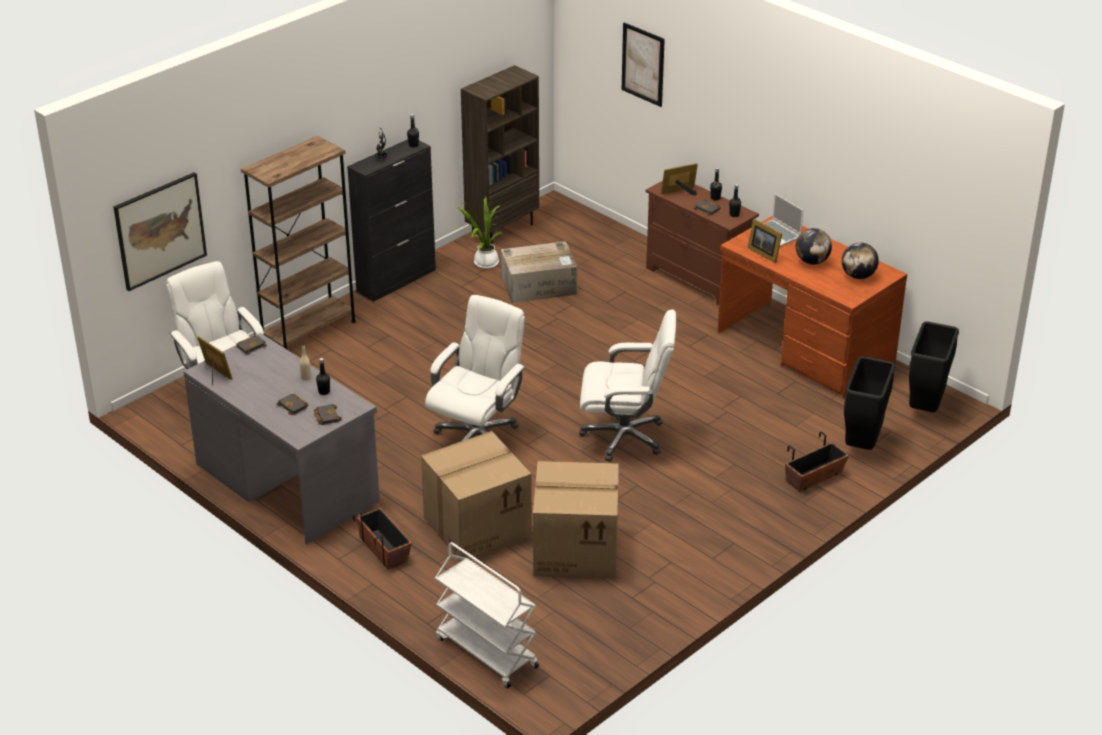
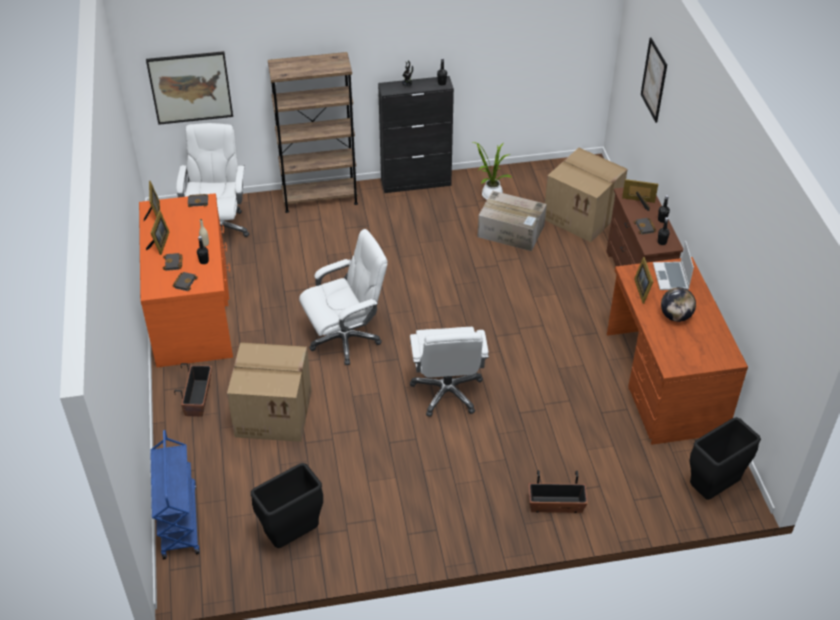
camera: 35 degrees right, 10 degrees up
(256, 396) = (160, 244): none -> picture frame
(287, 481) = (193, 311): grey desk -> orange desk
(485, 652) = (179, 520): white cart -> blue cart
(502, 229) = (530, 172): brown bookcase -> none
(577, 549) = (320, 470): cardboard box -> cardboard box (583, 216)
(625, 437) = (447, 392): white office chair -> white office chair turned 45 degrees clockwise
(858, 276) = (701, 348): globe -> none
(861, 444) = (624, 495): black trash can -> black trash can (292, 535)

